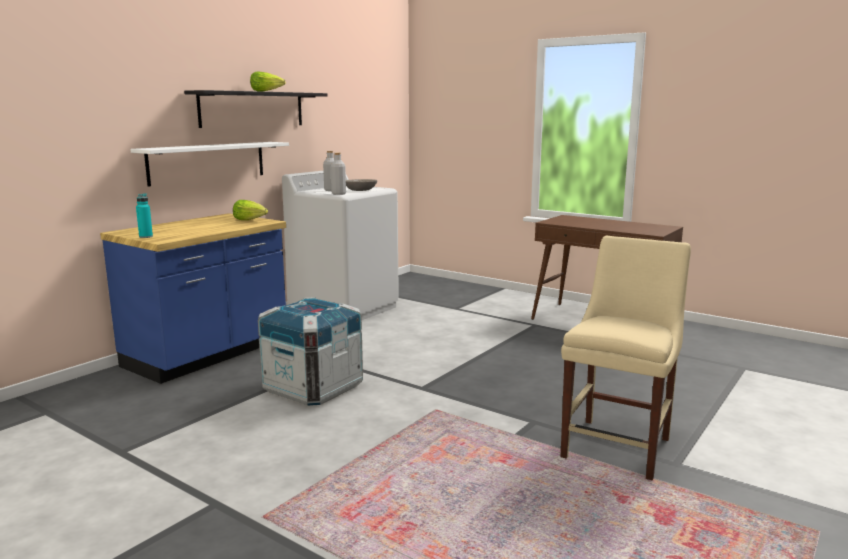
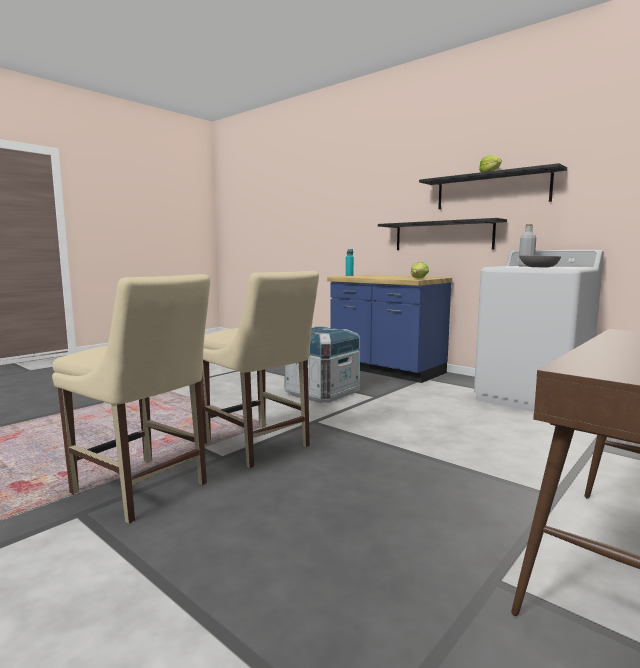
camera: 95 degrees right, 5 degrees down
(208, 162) = (442, 236): white shelf -> black shelf
(338, 194) = (499, 266): grey bottle -> none
(498, 407) = (259, 446): none -> beige chair

